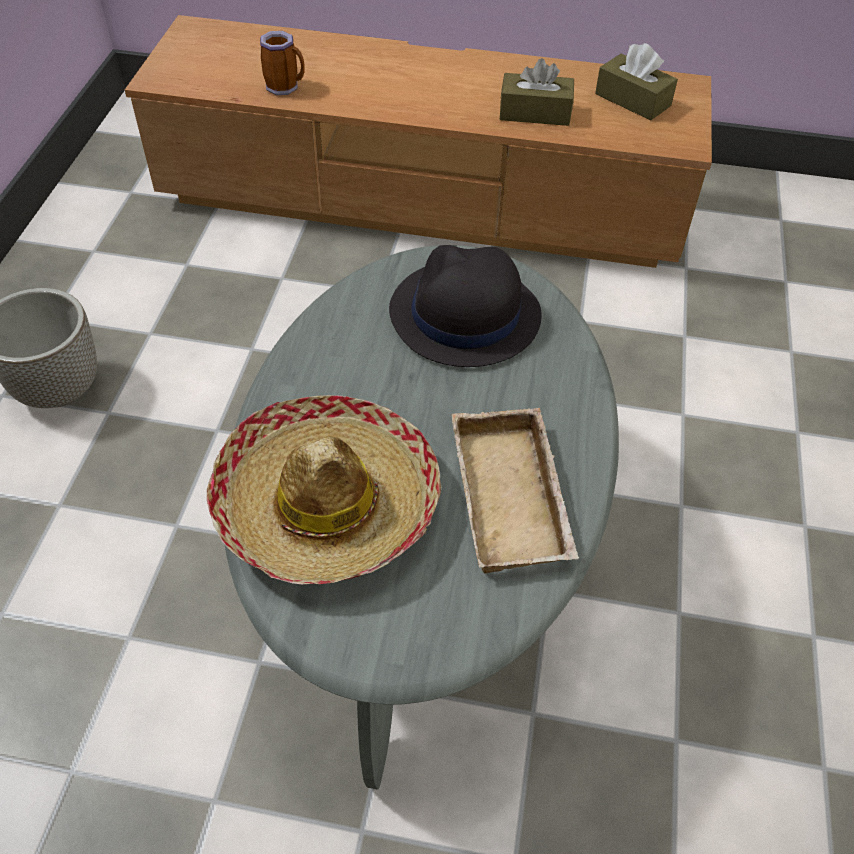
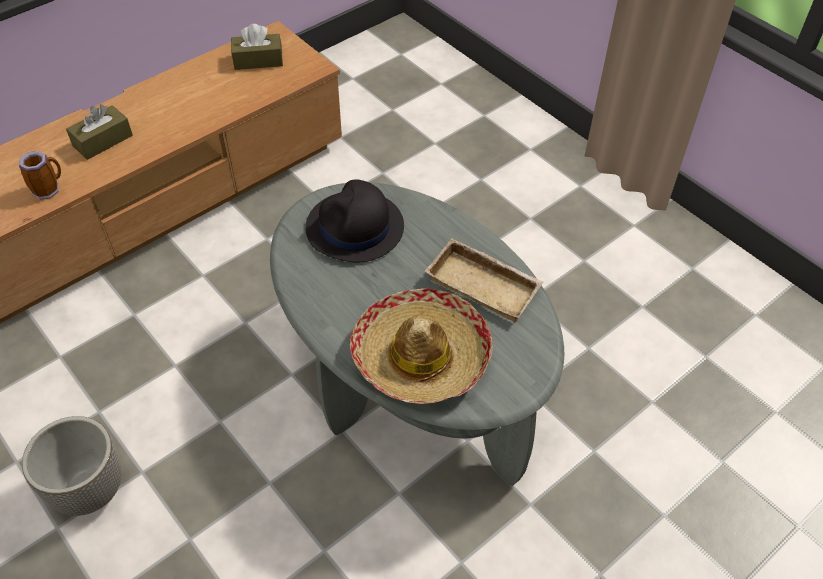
camera: 50 degrees left, 0 degrees up
(535, 113) = (218, 102): brown tissue box -> brown tissue box (103, 141)

